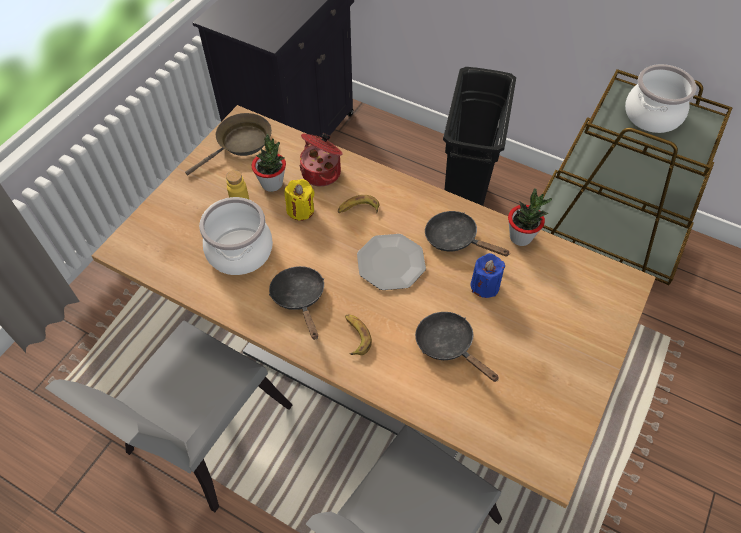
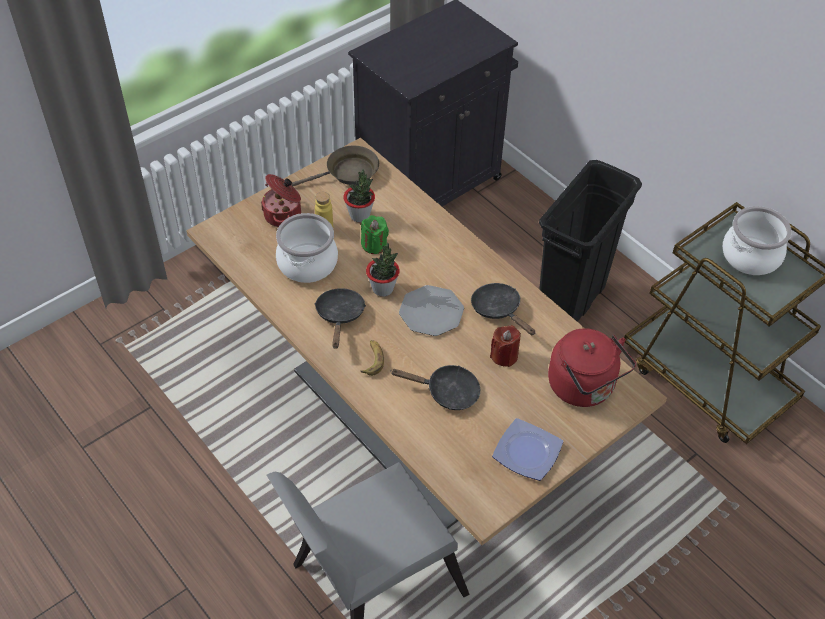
camera: 20 degrees right, 5 degrees down
(201, 436) = (228, 430): grey chair -> none
(300, 210) = (374, 245): yellow candle -> green candle
(322, 172) = (408, 218): cooking pot -> cooking pot (284, 215)
(358, 209) = (425, 259): banana -> none
(448, 345) = (447, 392): black frying pan -> black frying pan turned 120 degrees clockwise
(484, 286) = (504, 356): blue candle -> red candle
(521, 237) = (559, 326): potted plant -> potted plant (383, 289)
(561, 382) = (528, 452): none -> plate
(577, 293) = (584, 388): none -> red kettle

